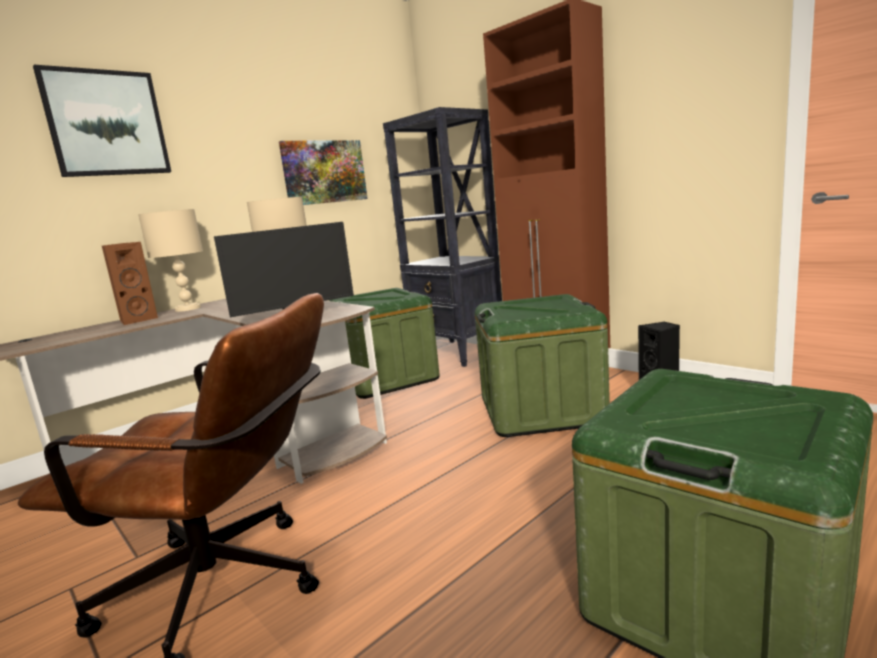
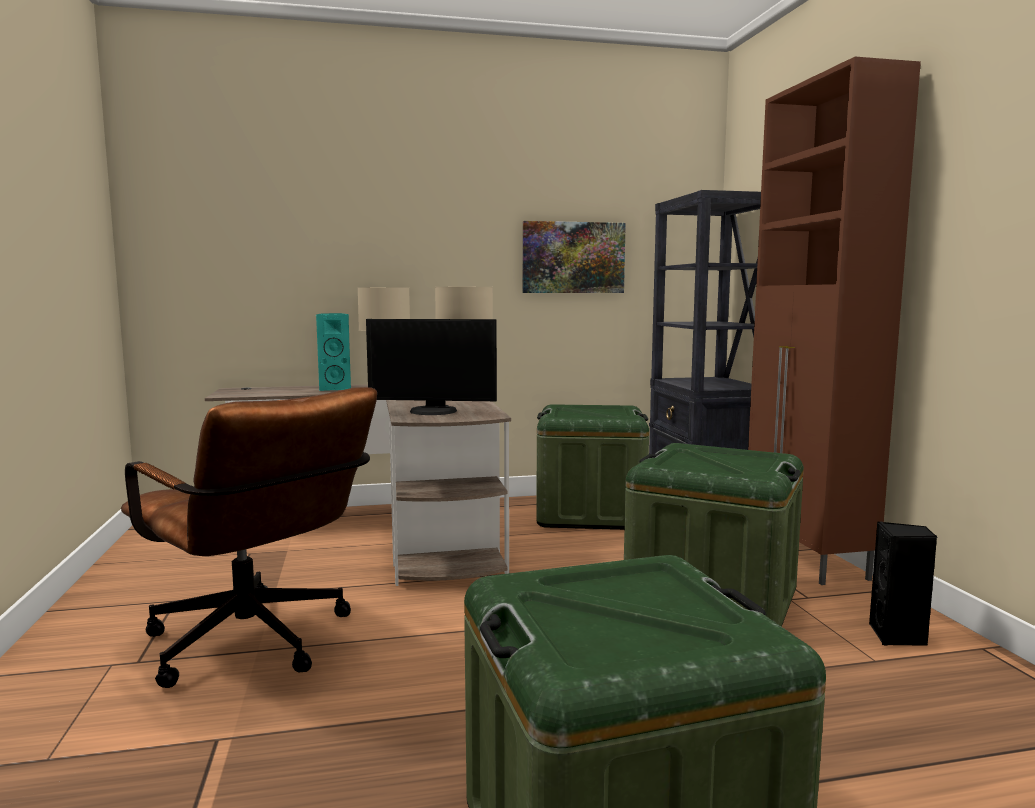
camera: 30 degrees right, 5 degrees down
(106, 124) = (351, 200): picture -> none
(137, 320) = (335, 388): brown speaker -> turquoise speaker

